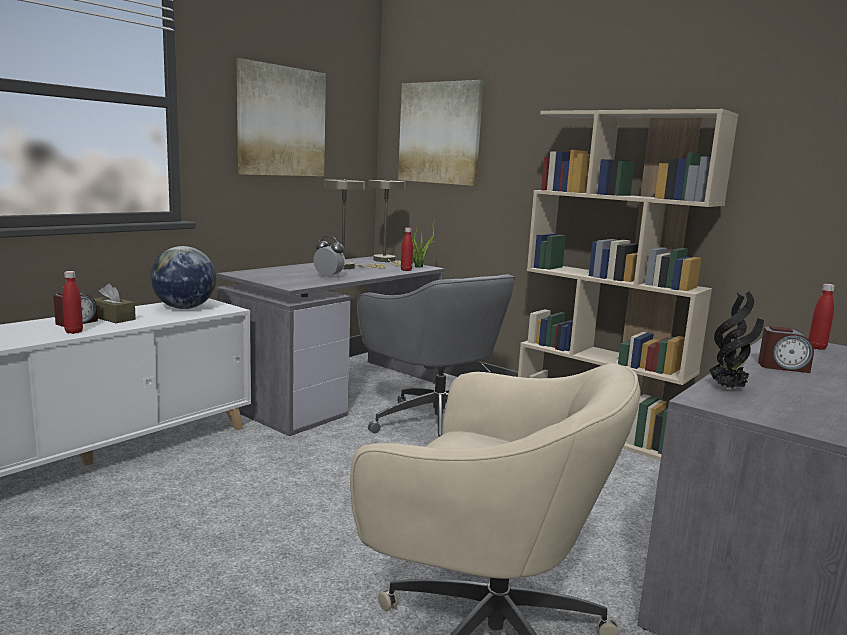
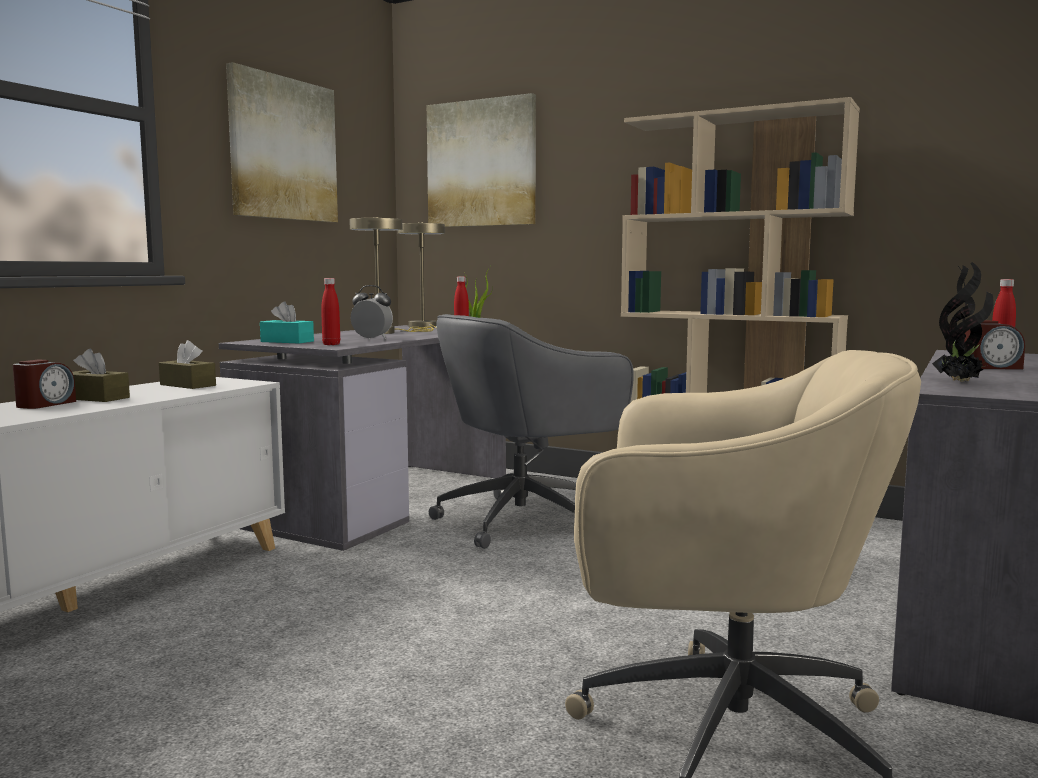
camera: 10 degrees left, 5 degrees down
(74, 332) = (52, 412): red bottle -> red bottle (331, 344)
(184, 308) = (188, 385): globe -> brown tissue box
(265, 275) = (287, 341): none -> turquoise tissue box
(434, 424) = (526, 520): grey office chair -> grey office chair turned 105 degrees clockwise

